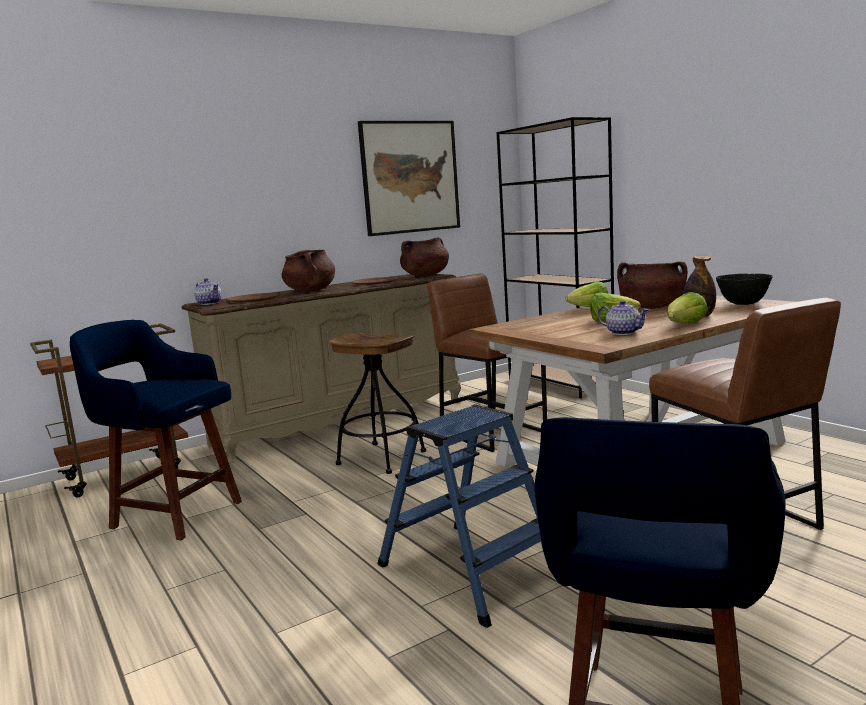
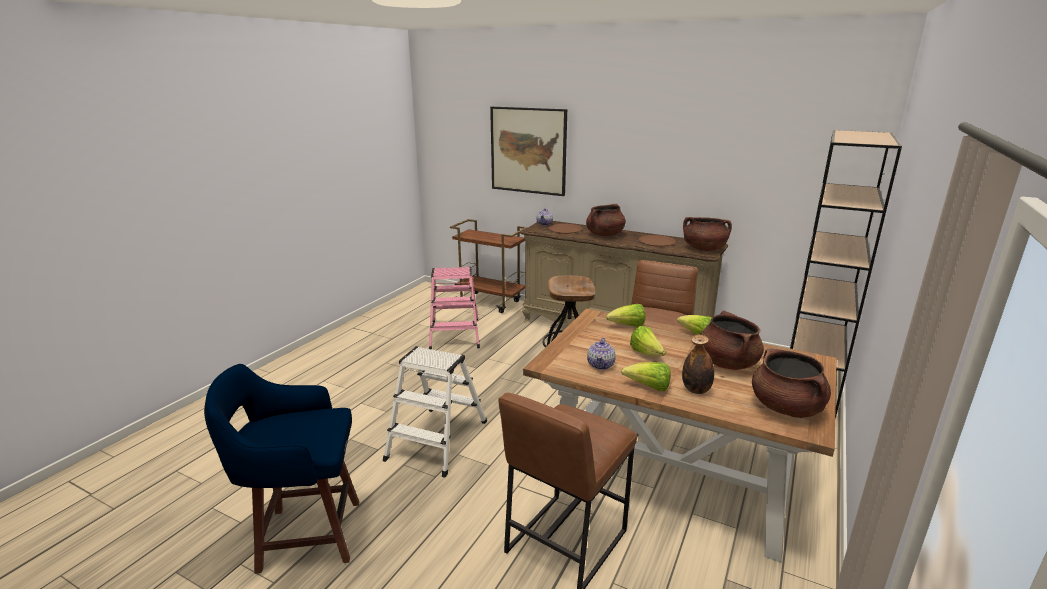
camera: 60 degrees right, 10 degrees up
(173, 514) = (455, 333): blue stool -> pink step ladder
(410, 177) = (737, 159): picture -> picture (528, 150)
(470, 570) = (437, 439): blue step ladder -> white step ladder
(538, 321) = (627, 326): none -> lettuce
(743, 304) = (786, 408): black bowl -> brown cooking pot

